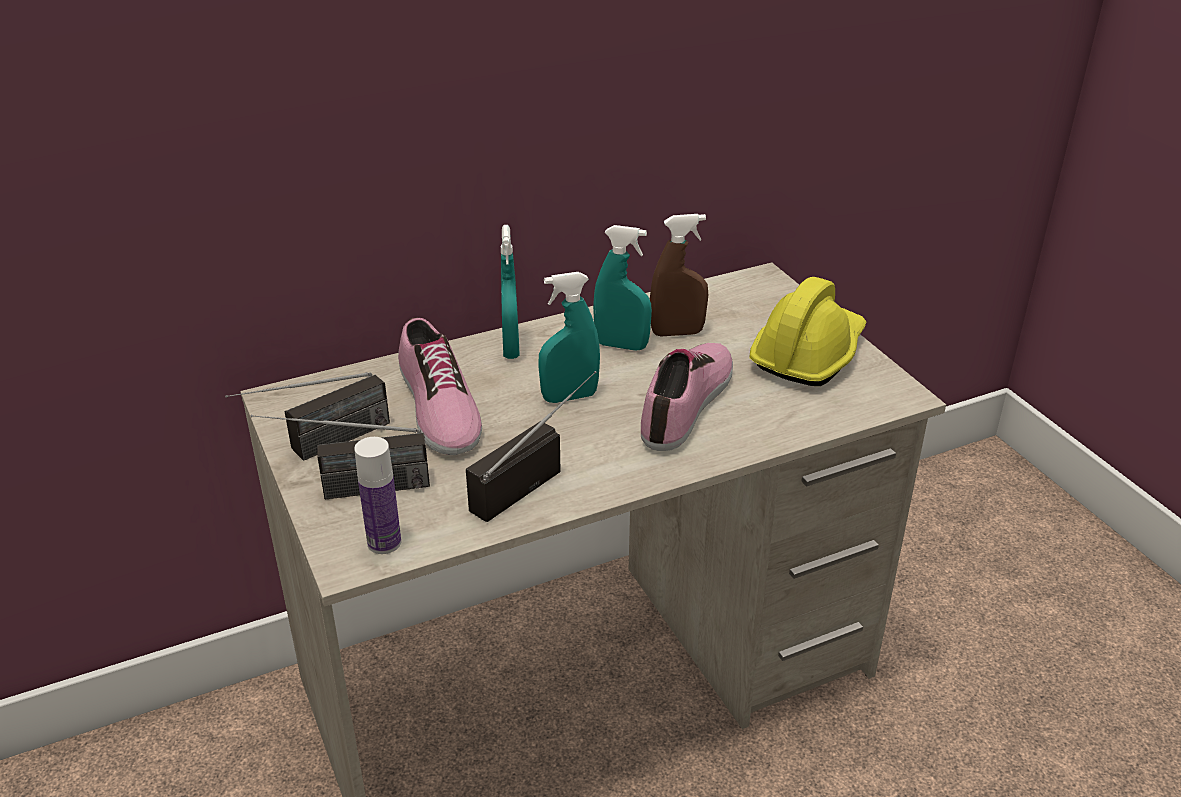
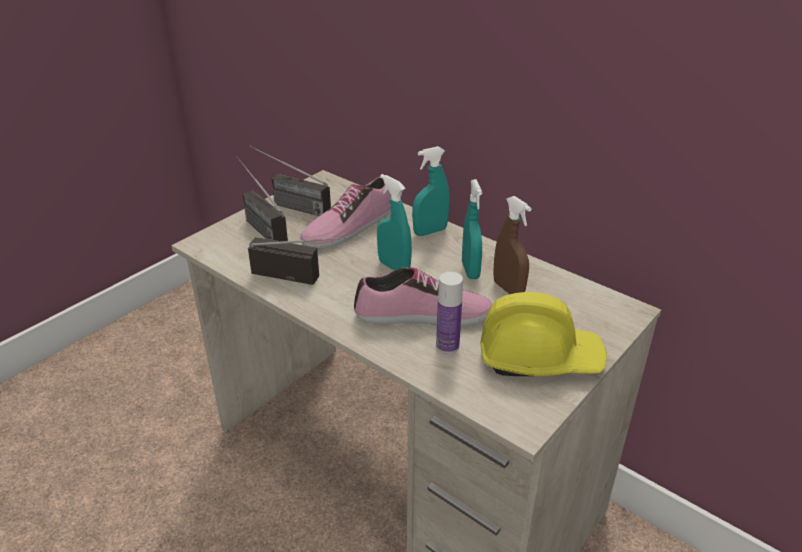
camera: 65 degrees right, 0 degrees up
(384, 542) = (219, 248): bottle -> bottle (447, 346)

